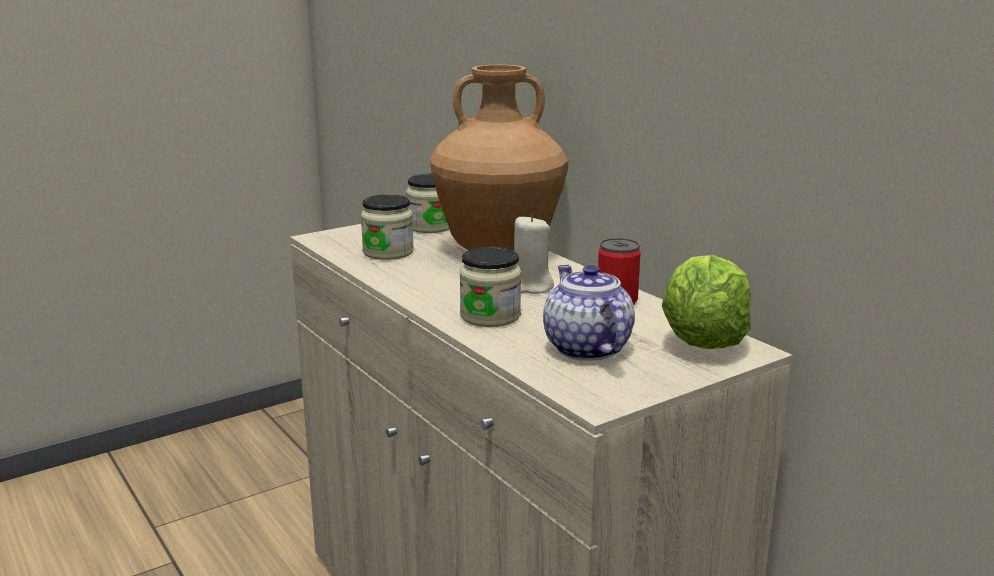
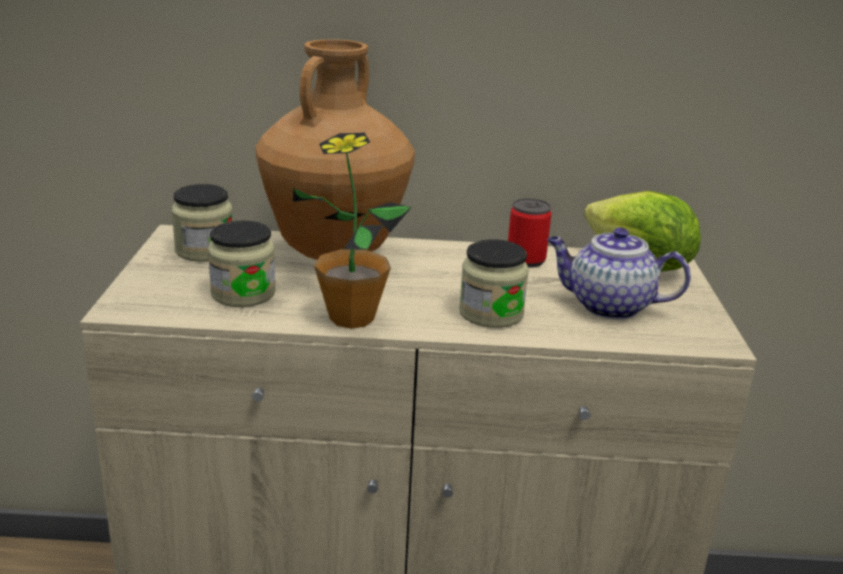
camera: 55 degrees left, 5 degrees up
(405, 284) = (351, 317): none -> potted plant
(530, 287) = (445, 274): beige candle -> none

